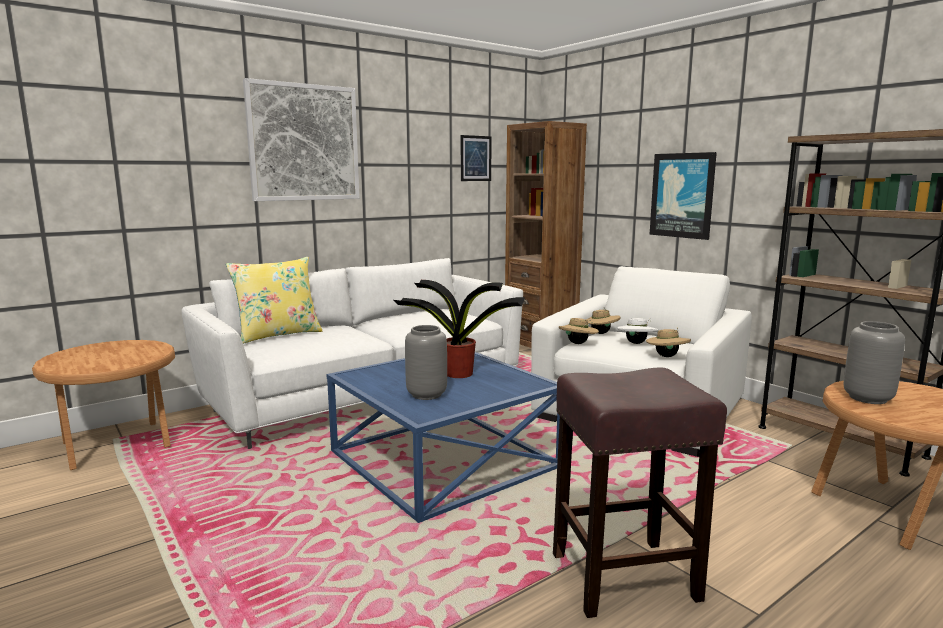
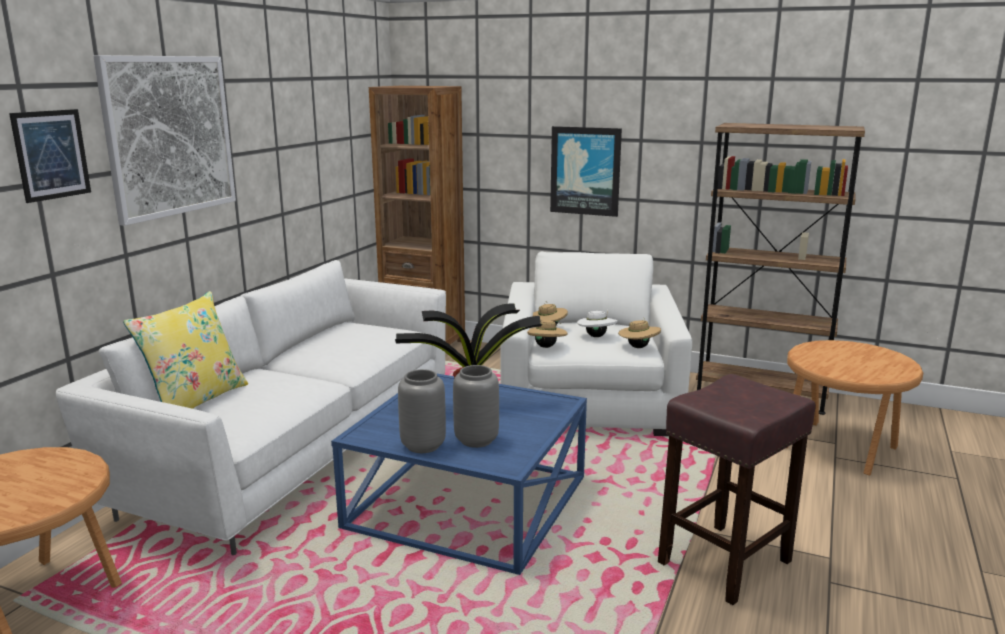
camera: 30 degrees left, 5 degrees up
(475, 158) = (339, 130): picture -> picture (51, 154)
(866, 398) = (824, 362): grey vase -> grey vase (422, 446)

